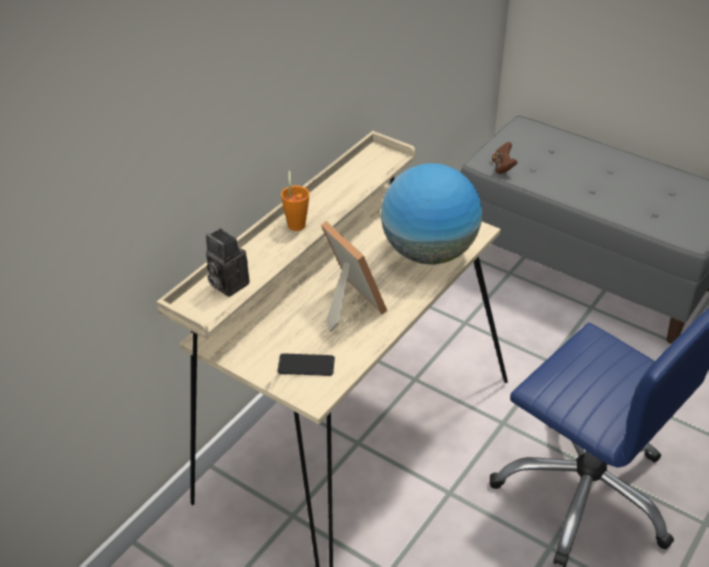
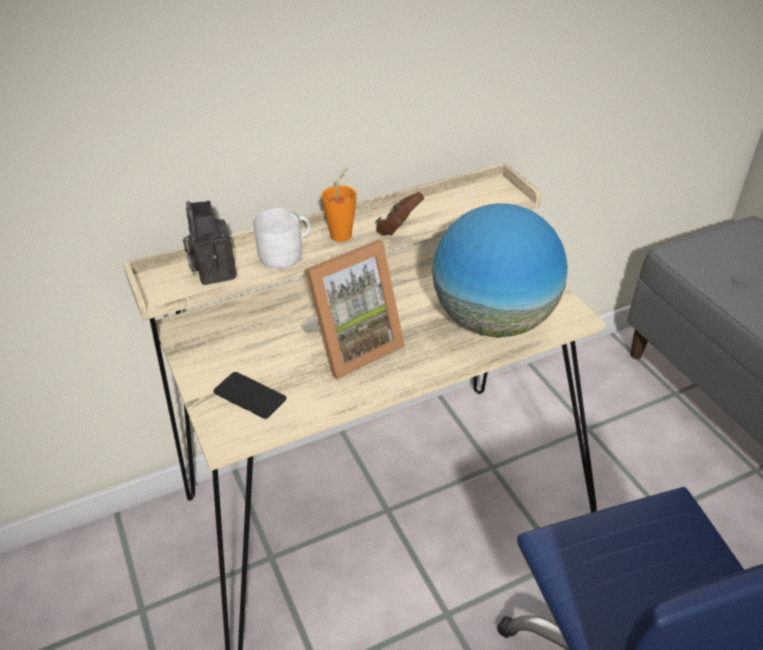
camera: 30 degrees right, 0 degrees up
(269, 253) = (286, 254): none -> white mug
(347, 304) = (352, 345): picture frame -> picture frame turned 60 degrees clockwise
(502, 167) = (696, 265): brown game controller -> brown game controller (398, 228)

